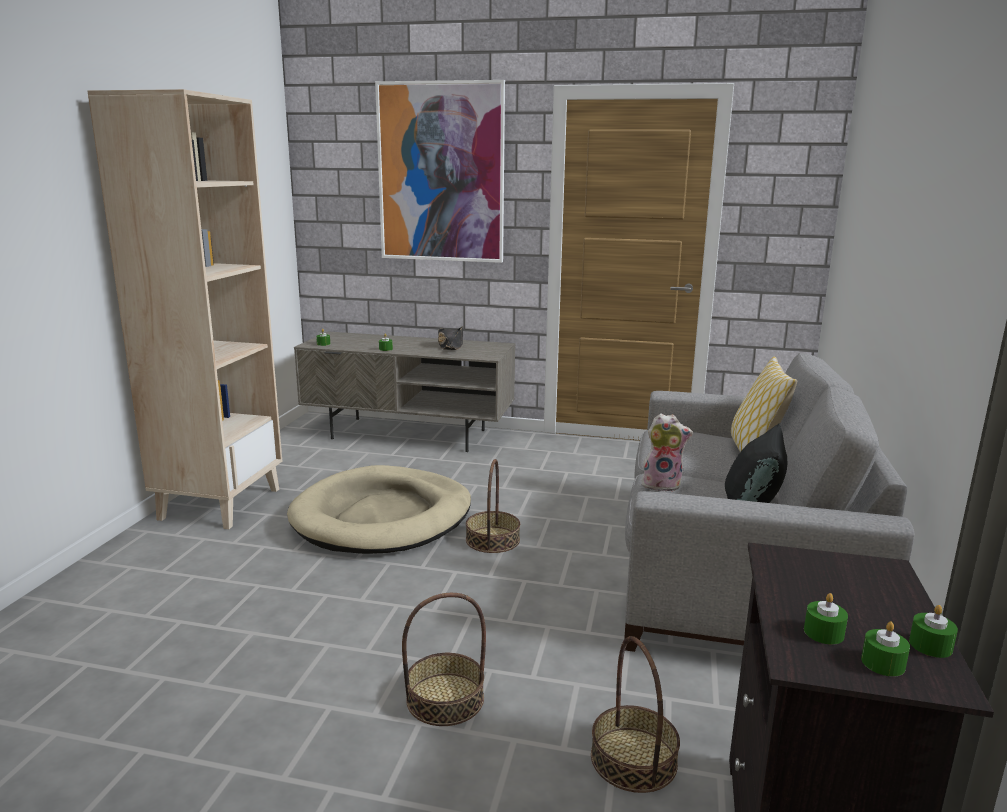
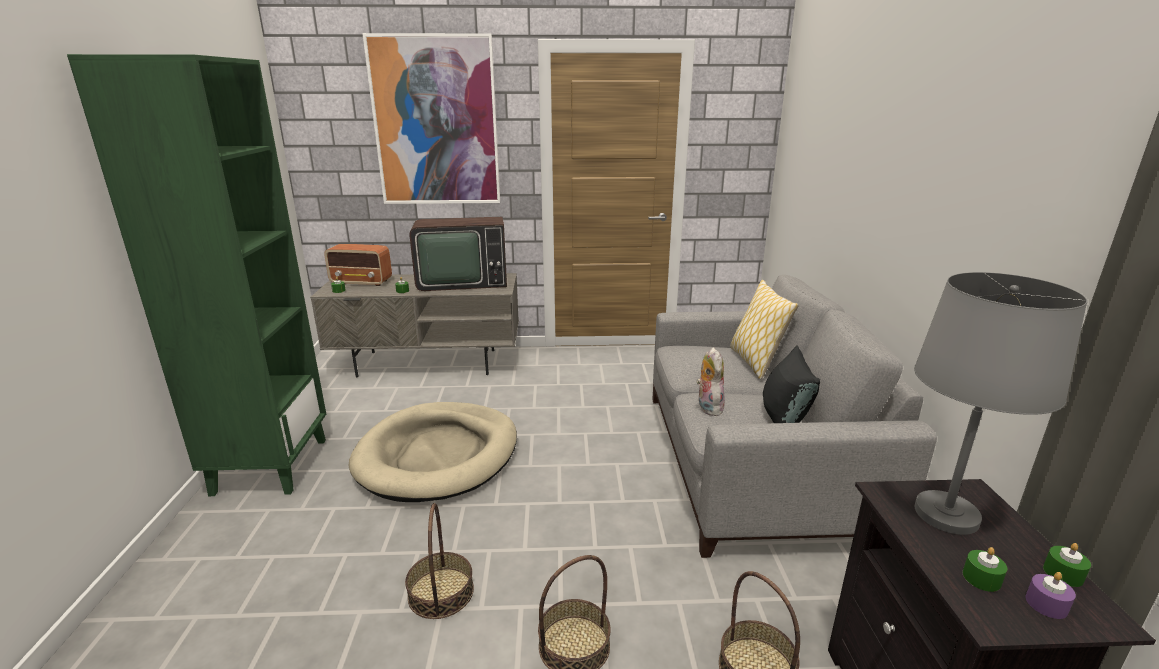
camera: 15 degrees left, 5 degrees up
(220, 503) = (270, 465): beige bookcase -> green bookcase
(350, 339) = (362, 282): none -> radio
(451, 346) = (461, 281): black hat -> television
(493, 540) = (547, 463): basket -> basket (441, 592)
(662, 485) = (707, 407): plush toy -> plush toy turned 90 degrees counterclockwise
(833, 581) = (947, 515): none -> grey table lamp
(883, 663) = (1046, 604): green candle -> purple candle

